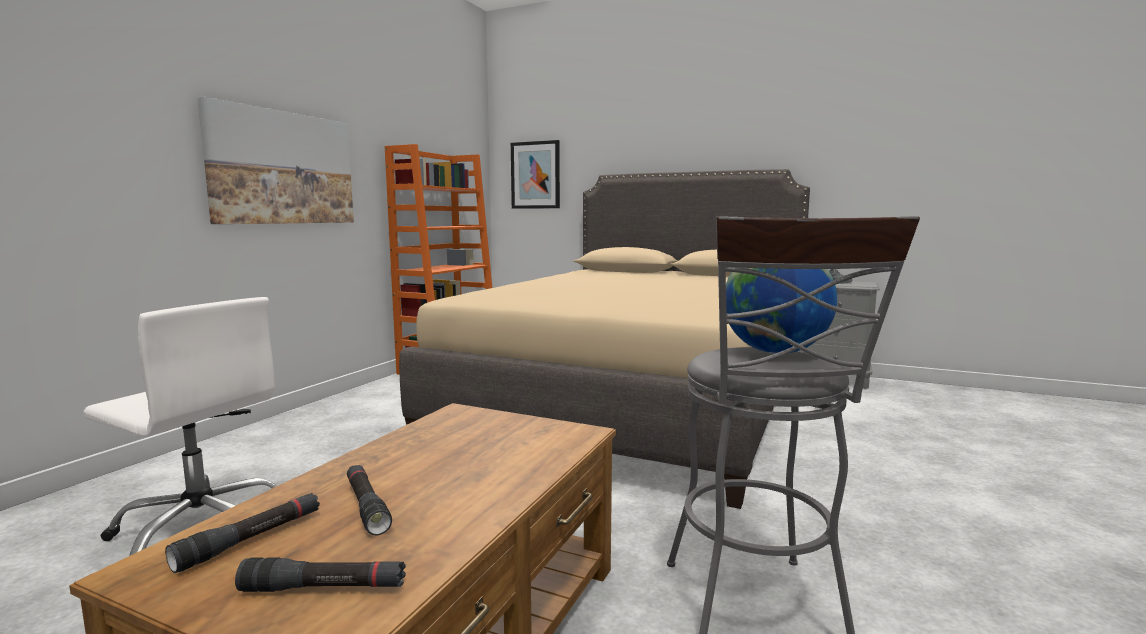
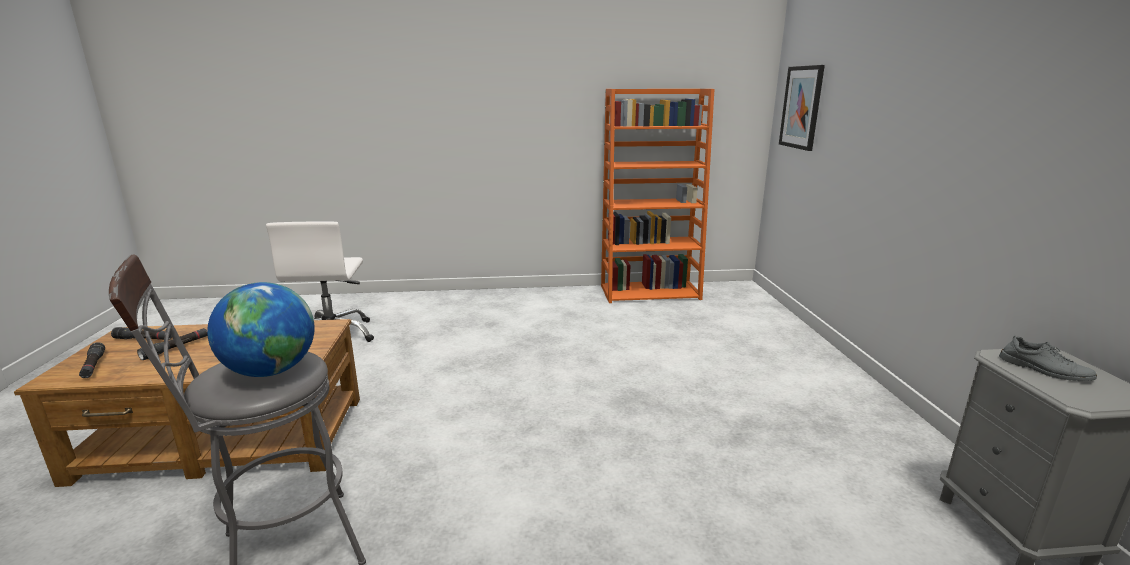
camera: 60 degrees right, 10 degrees up
(283, 168) = (500, 117): picture -> none
(636, 399) = (676, 393): beige bed -> none

